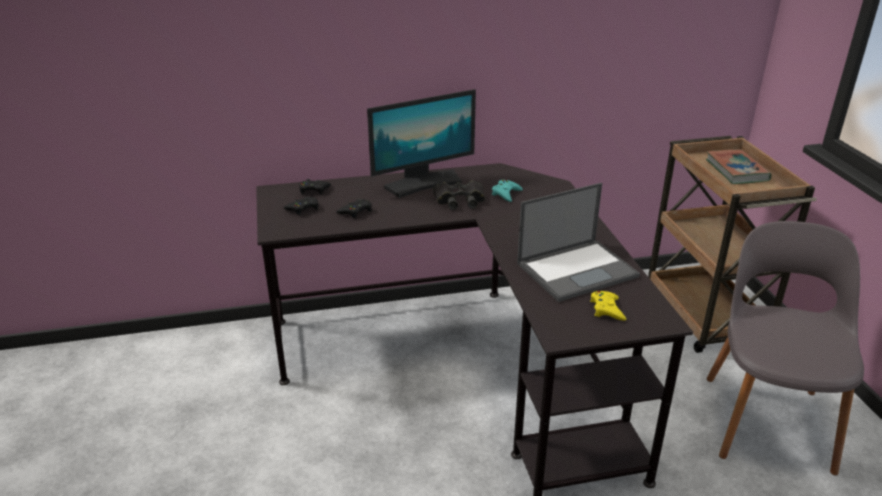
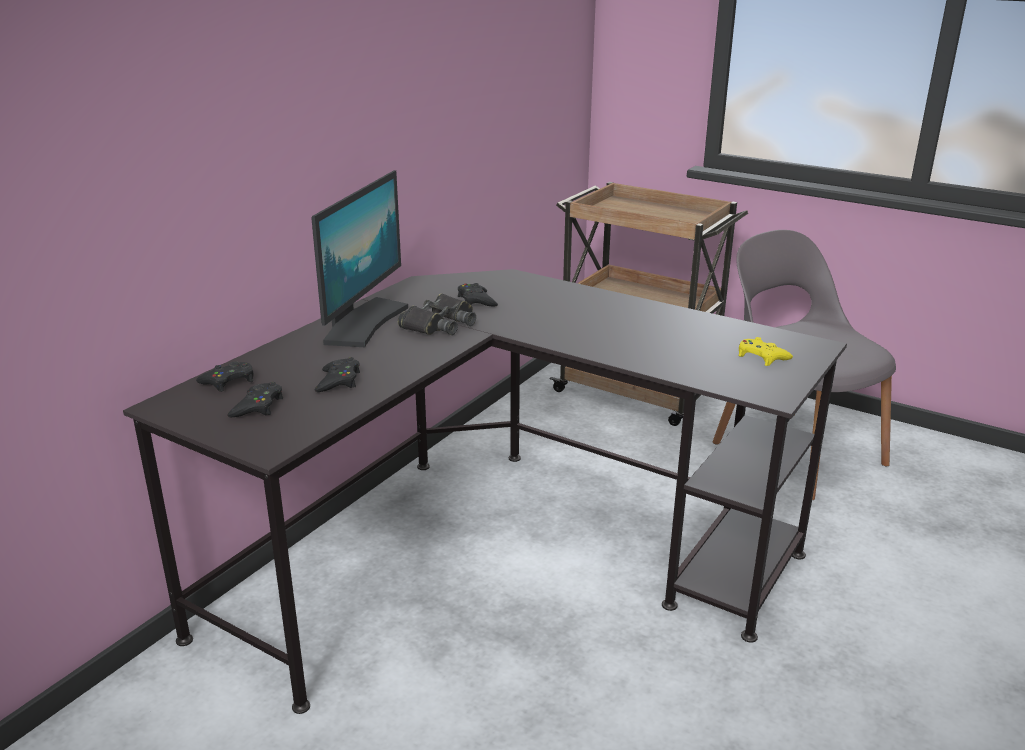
camera: 45 degrees left, 5 degrees down
(506, 193) = (476, 300): turquoise game controller -> black game controller
(577, 269) = (675, 337): laptop -> none
(736, 170) = (646, 212): book -> none

